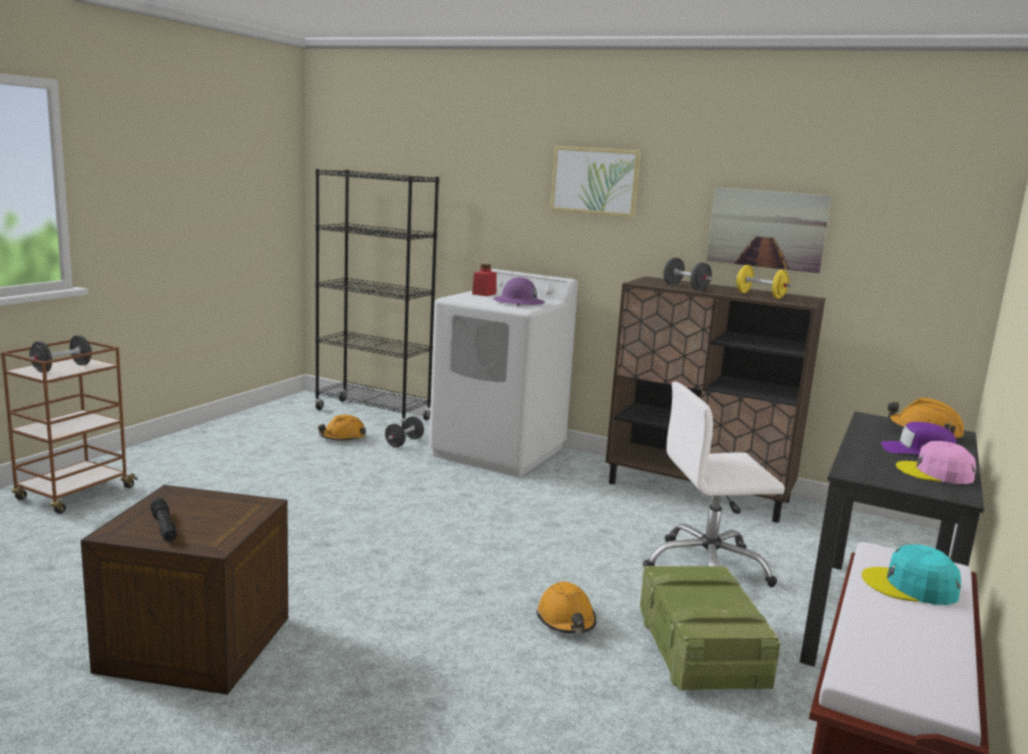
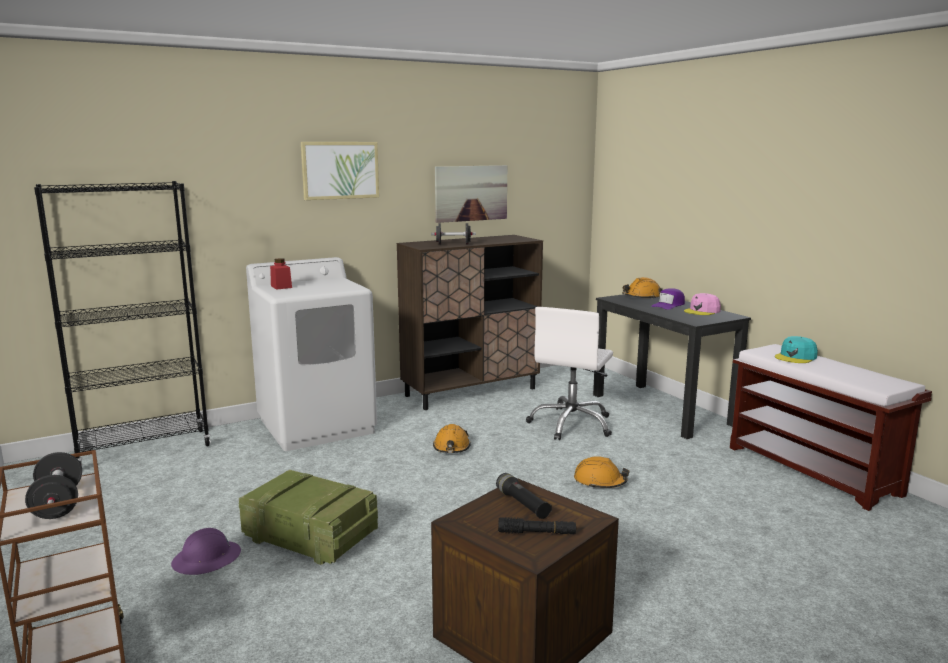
camera: 55 degrees left, 0 degrees up
(224, 511) = (522, 504): none -> black flashlight
(342, 437) = (177, 476): orange hard hat -> orange hard hat (451, 448)
(404, 442) = (237, 454): black dumbbell -> none
(519, 302) = (332, 285): purple hard hat -> purple hard hat (207, 559)
(701, 653) = (663, 458): crate -> crate (312, 536)
(760, 295) = (496, 240): yellow dumbbell -> none

